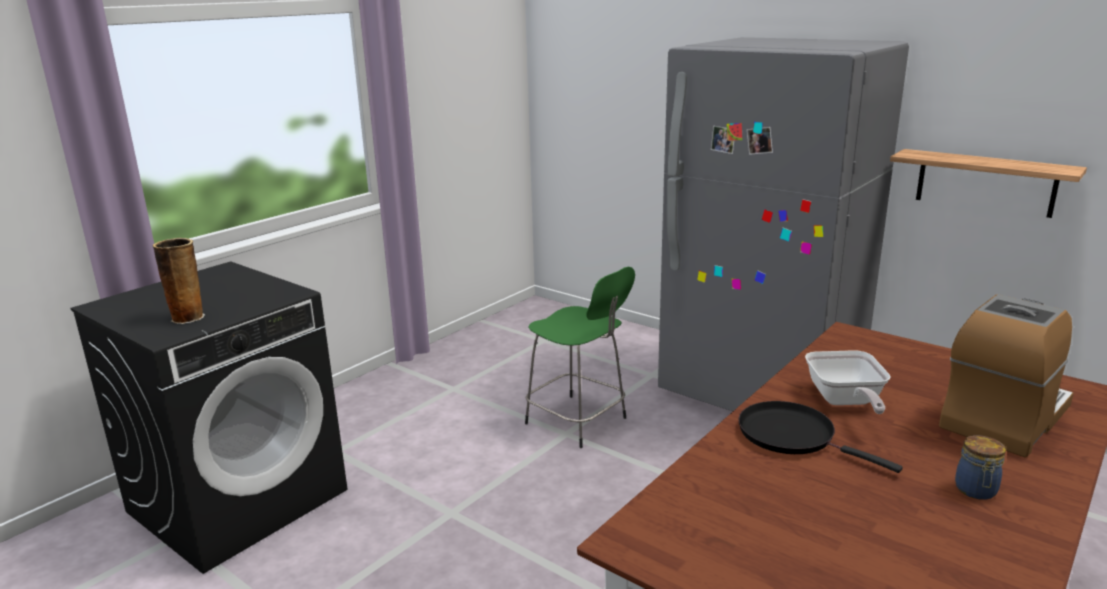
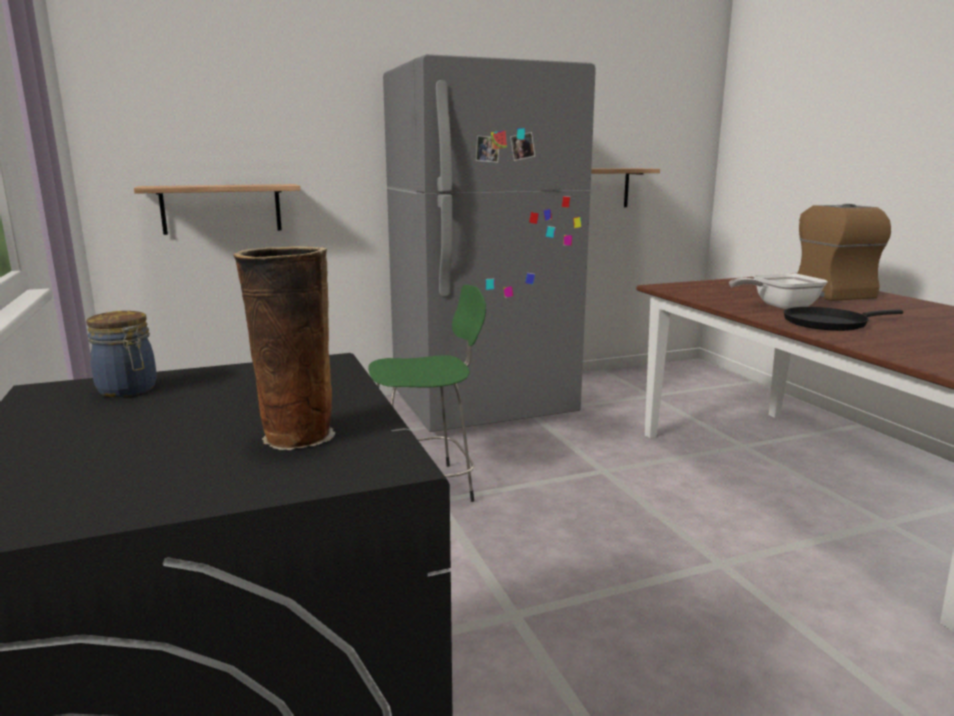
camera: 60 degrees left, 5 degrees down
(607, 149) = (221, 208): none -> shelf
(845, 402) = (779, 306): frying pan -> frying pan turned 135 degrees clockwise
(976, 491) = (919, 311): jar -> jar (128, 390)

